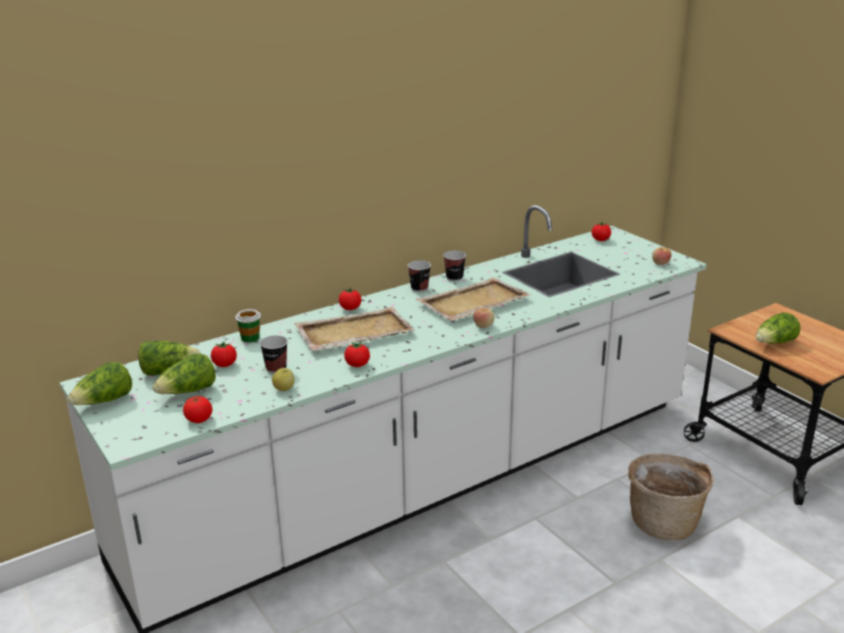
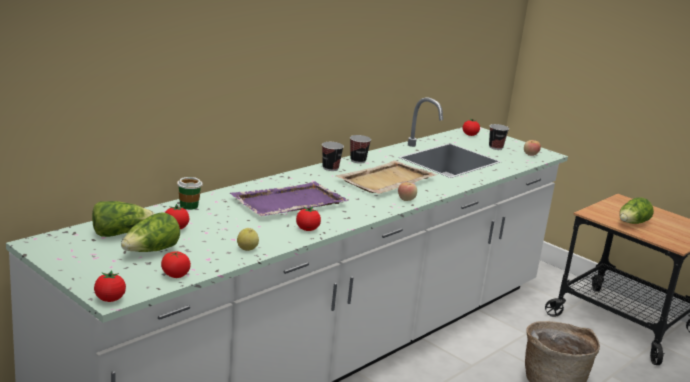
camera: 15 degrees left, 5 degrees down
(104, 401) = (66, 260): lettuce -> none
(276, 369) = (229, 232): cup -> cup (495, 147)
(350, 309) = (274, 183): tomato -> tomato (110, 299)
(353, 332) = (288, 202): beige tray -> purple tray

